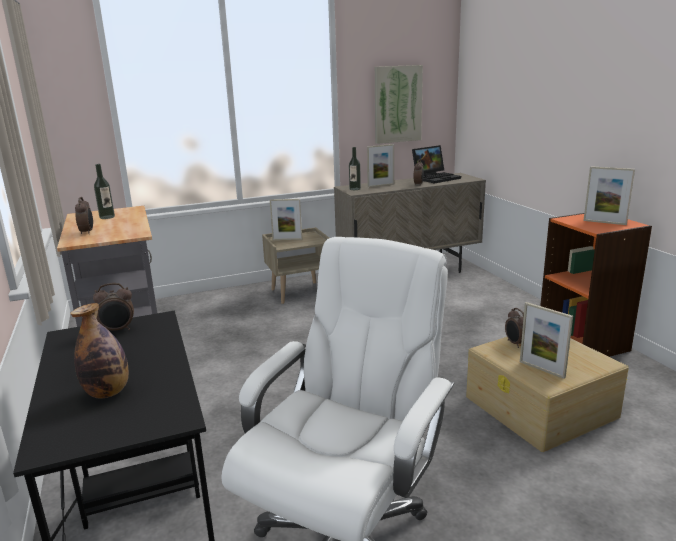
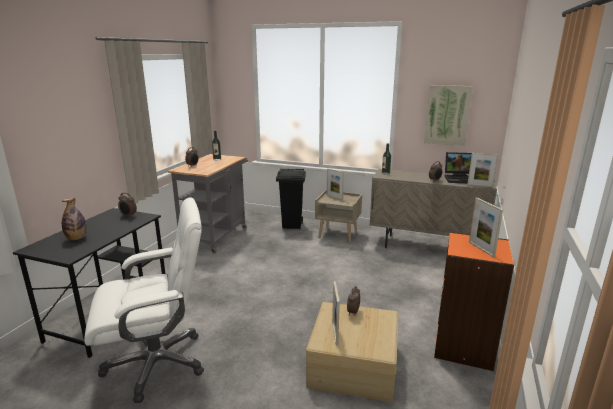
camera: 40 degrees right, 0 degrees up
(222, 302) = (292, 225): none -> black trash can
(380, 185) = (408, 175): picture frame -> picture frame (480, 186)

